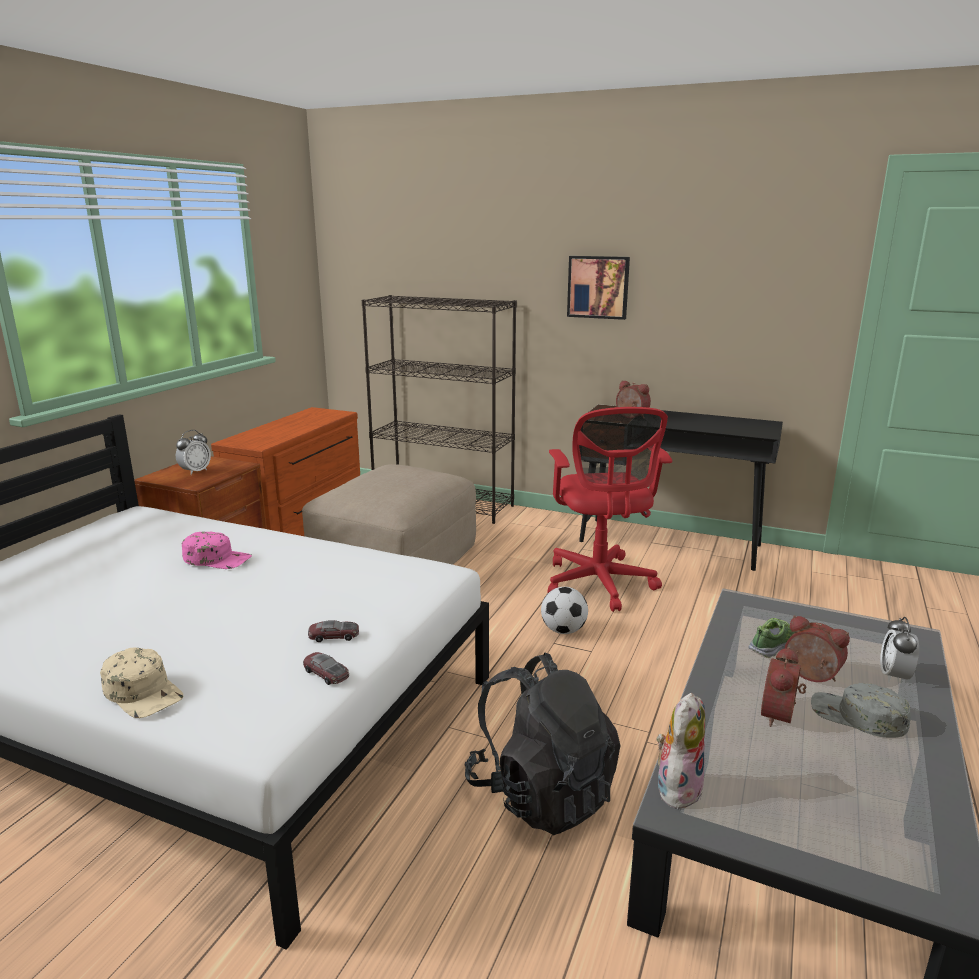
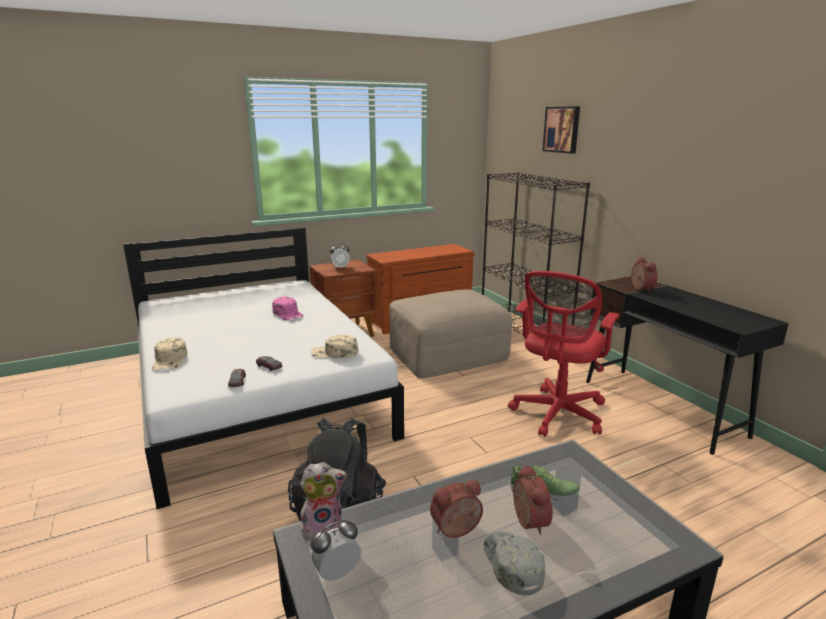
camera: 40 degrees right, 0 degrees up
(391, 586) = (334, 353): none -> beige cap
(563, 630) = (487, 432): football -> none
(598, 287) = (647, 176): picture -> picture (562, 129)
(894, 676) = (599, 559): alarm clock -> alarm clock (337, 573)

